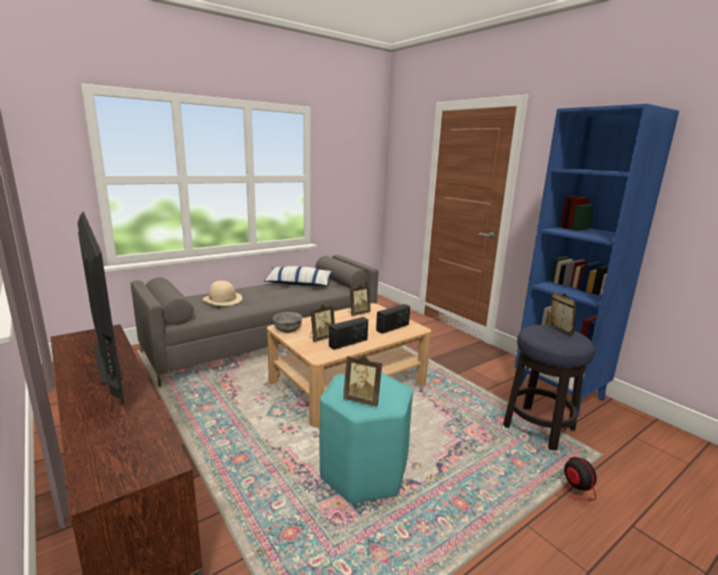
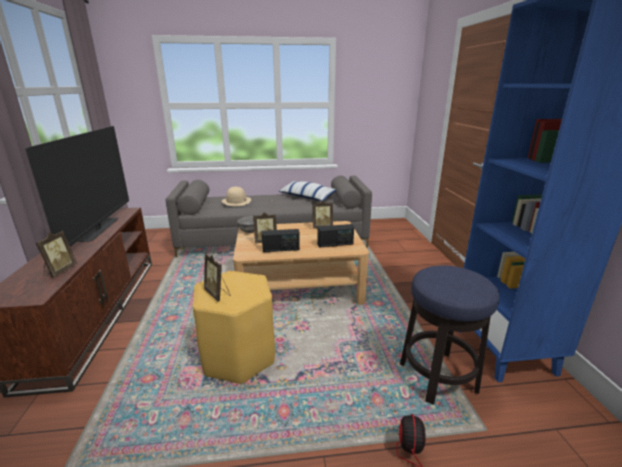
camera: 30 degrees right, 5 degrees up
(363, 472) = (238, 356): turquoise stool -> yellow stool
(556, 332) = (460, 277): picture frame -> picture frame (60, 271)

